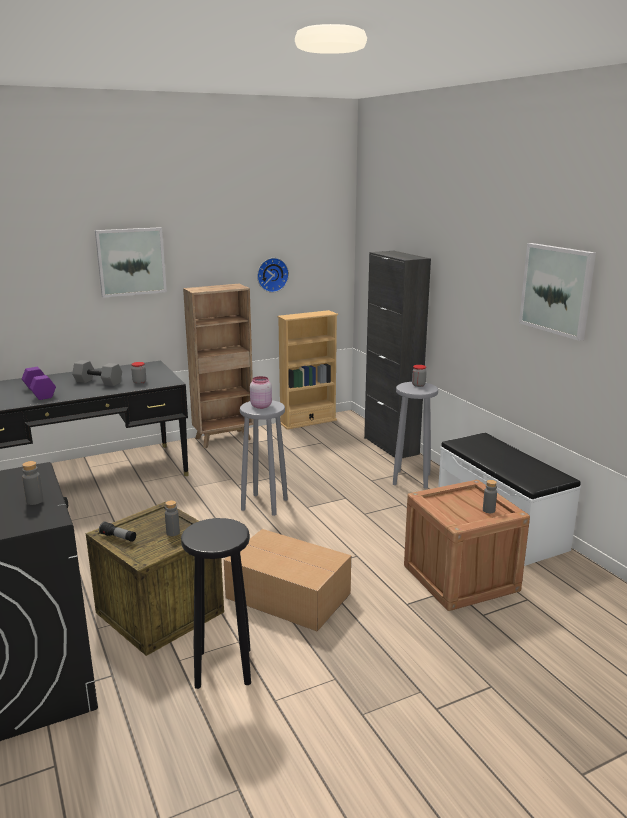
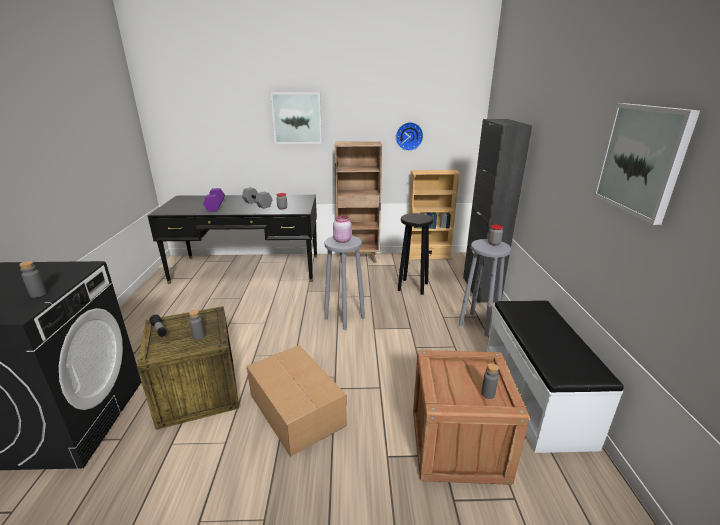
camera: 25 degrees right, 5 degrees up
(223, 668) = (192, 466): black stool -> black stool (412, 287)

